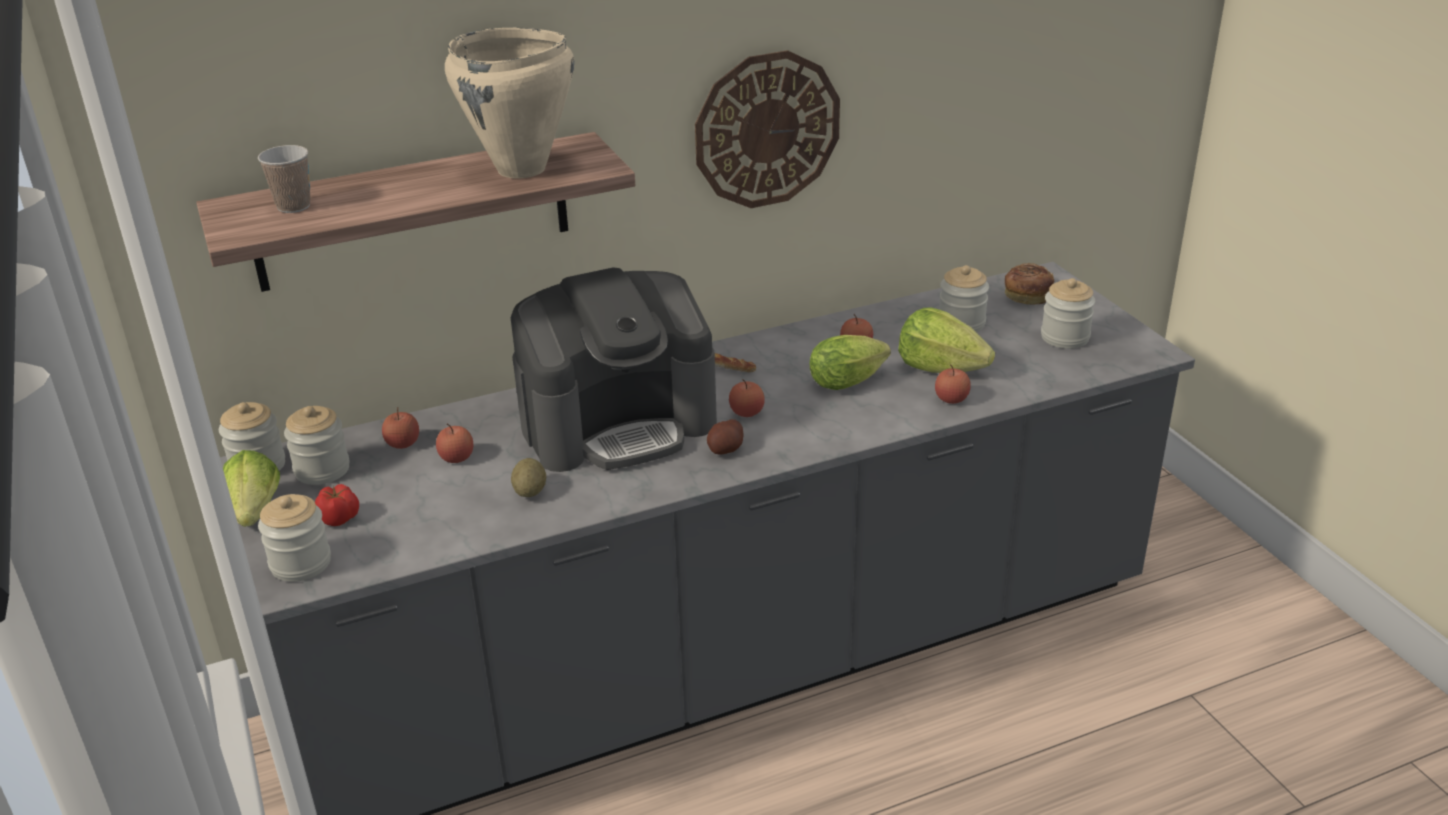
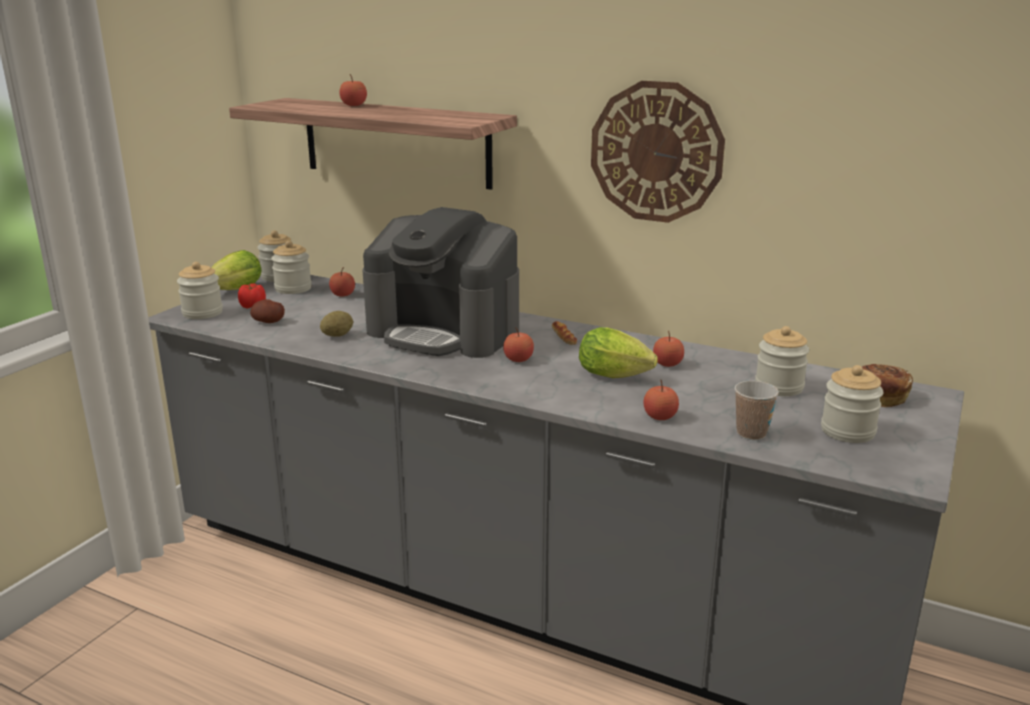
camera: 50 degrees right, 10 degrees down
(294, 206) = (304, 104): cup -> cup (751, 433)
(456, 458) = (346, 309): apple -> apple (354, 105)
(521, 169) = (428, 116): beige cooking pot -> none
(725, 449) = (463, 368): potato -> potato (268, 322)
(940, 367) = (697, 399): lettuce -> none

